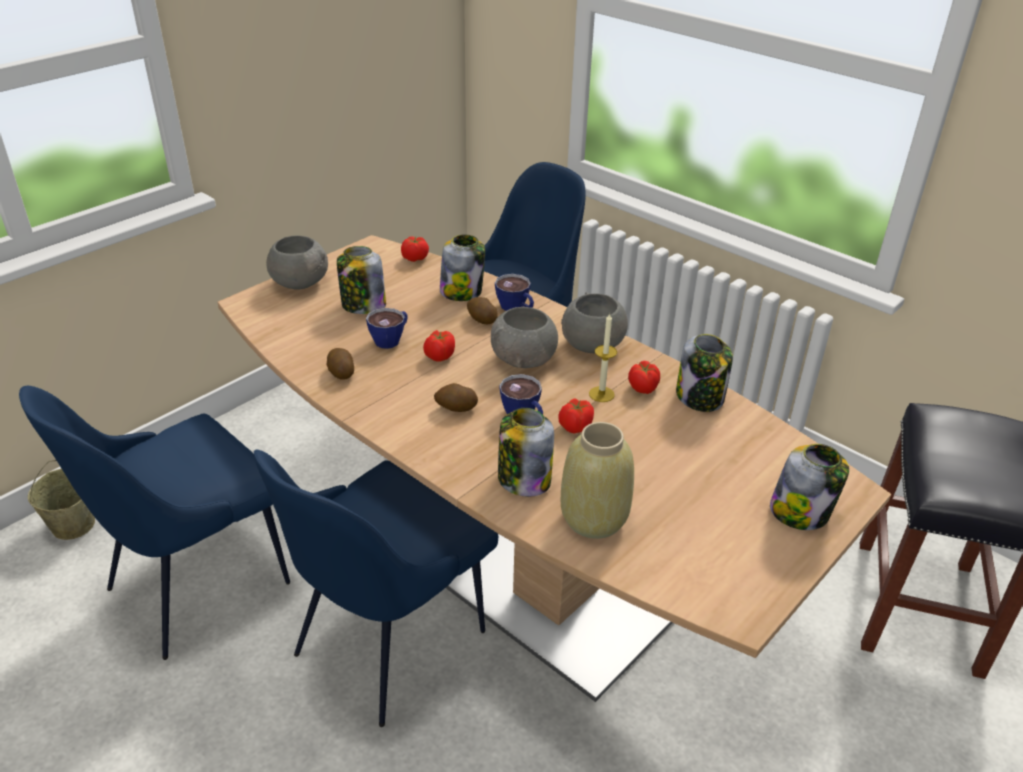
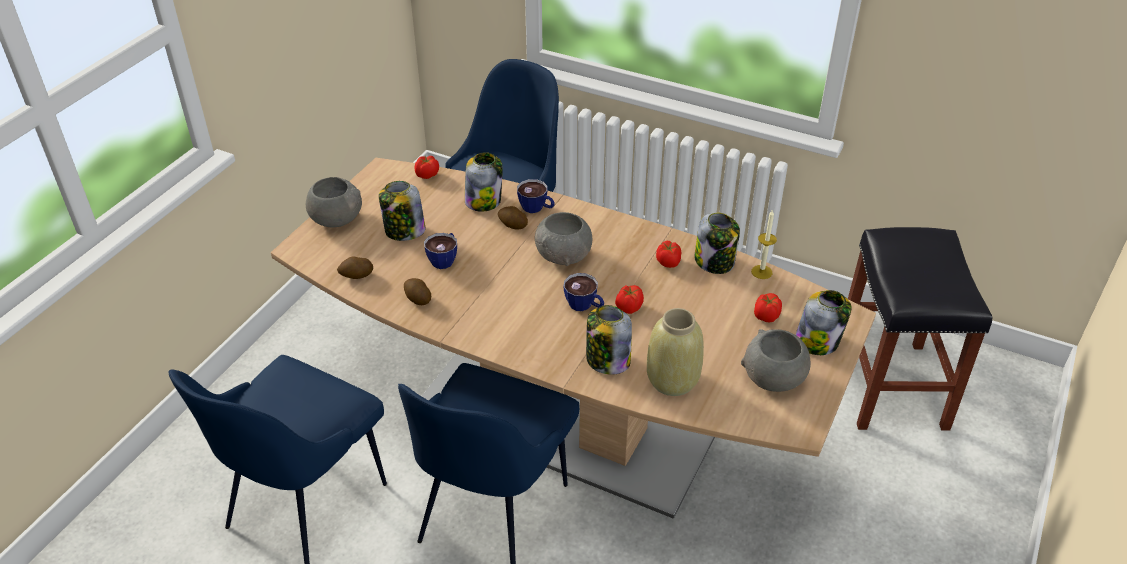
camera: 15 degrees left, 5 degrees up
(73, 524) = (161, 479): beige bucket -> none
(439, 356) = (493, 267): tomato -> tomato (766, 316)
(456, 408) = (528, 311): potato -> potato (356, 276)
(592, 345) = (613, 232): grey bowl -> grey bowl (773, 379)
(601, 394) = (638, 274): candle -> candle (761, 272)

